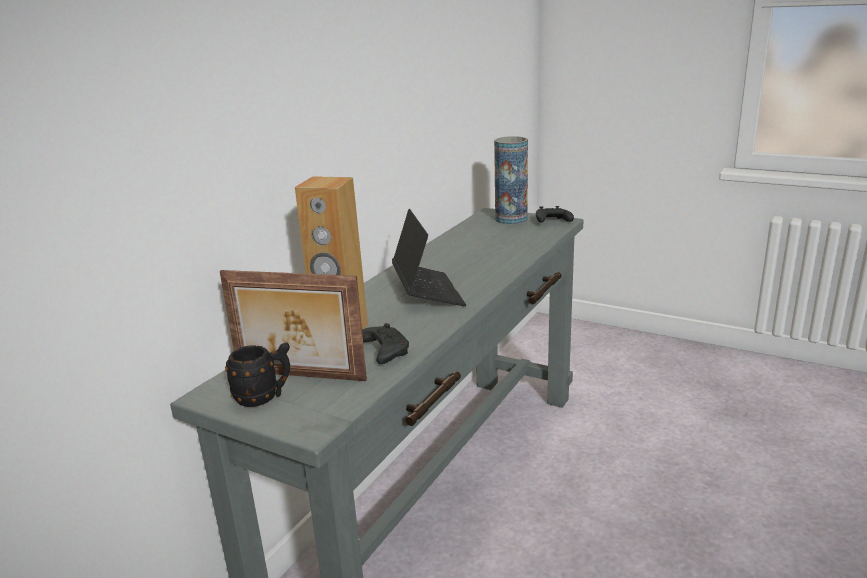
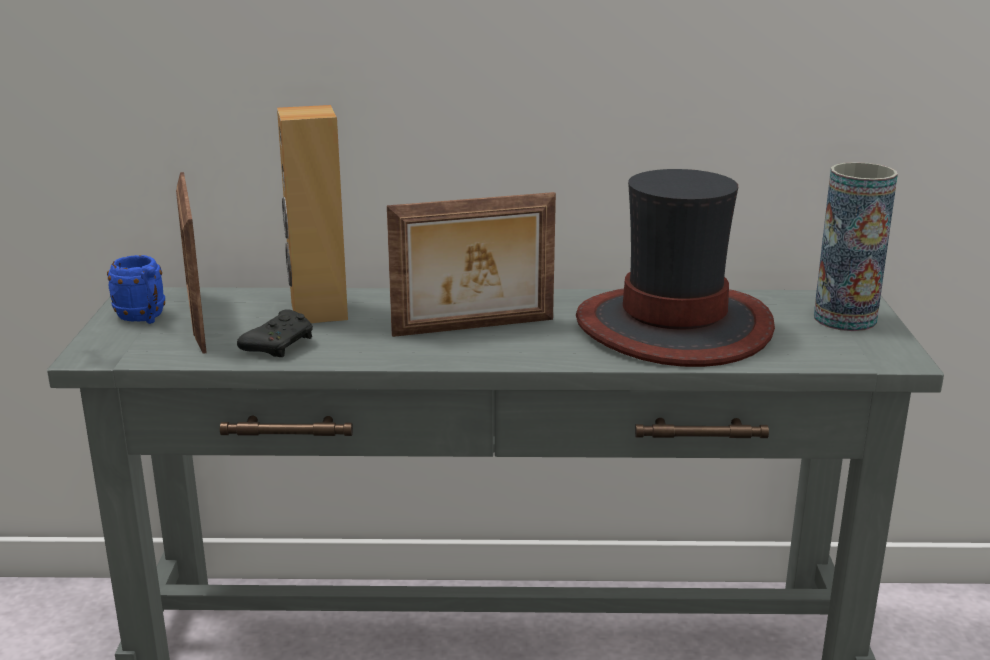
camera: 60 degrees right, 0 degrees up
(264, 397) = (144, 318): black mug -> blue mug
(427, 292) = (474, 328): laptop -> picture frame
(482, 249) = (674, 327): none -> hat
(551, 222) = (879, 350): black game controller -> none

